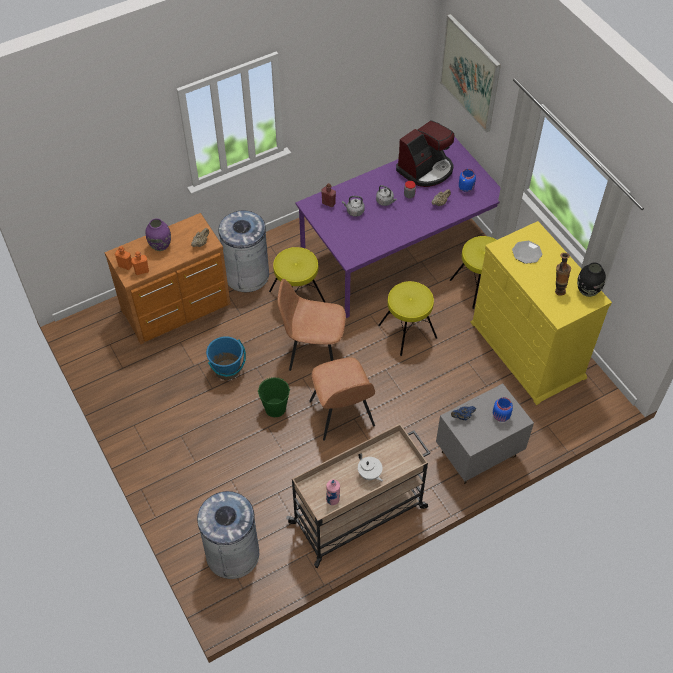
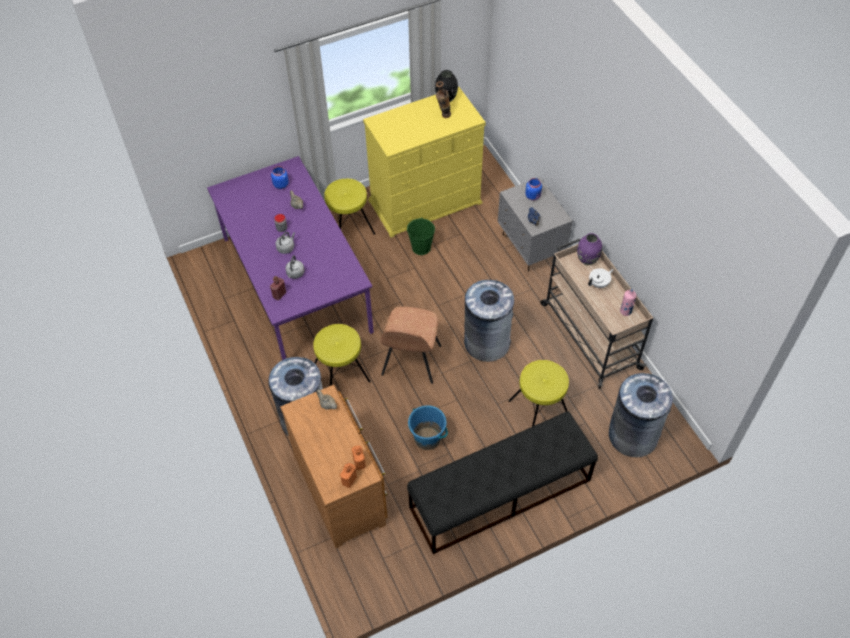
camera: 85 degrees left, 0 degrees up
(160, 246) = (324, 445): purple vase -> purple vase (587, 260)
(168, 431) = (499, 494): none -> black bench
(275, 408) = (476, 396): green bucket -> green bucket (421, 247)
(342, 415) = (486, 342): brown chair -> grey trash can
(407, 332) = (396, 285): yellow stool -> yellow stool (539, 409)
(426, 169) = (249, 212): coffee machine -> none
(470, 73) = (202, 113): picture -> none
(527, 253) = (400, 130): plate -> none

